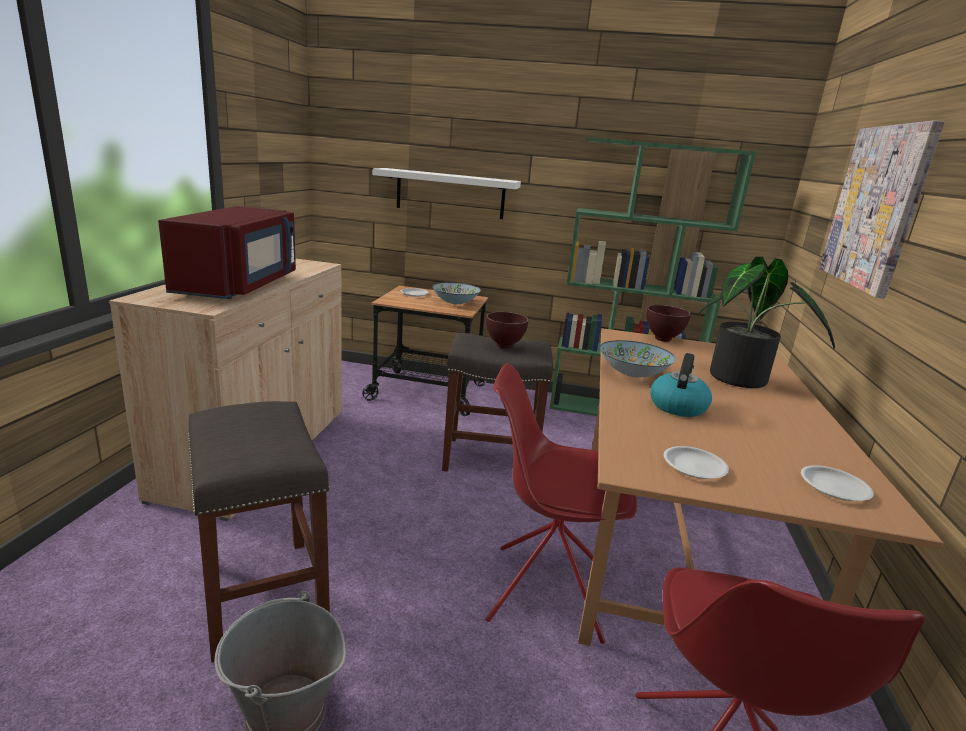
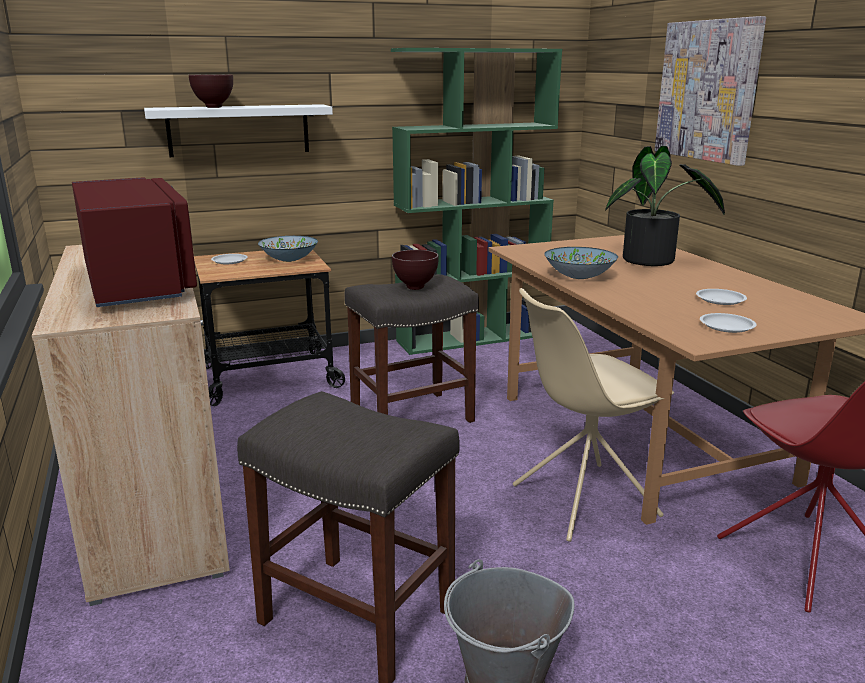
camera: 30 degrees left, 0 degrees up
(544, 591) = (582, 501): red chair -> beige chair
(663, 339) = (550, 244): brown bowl -> brown bowl (214, 107)
(677, 406) = (648, 291): kettle -> none
(835, 487) = (810, 312): white plate -> white plate (721, 300)

